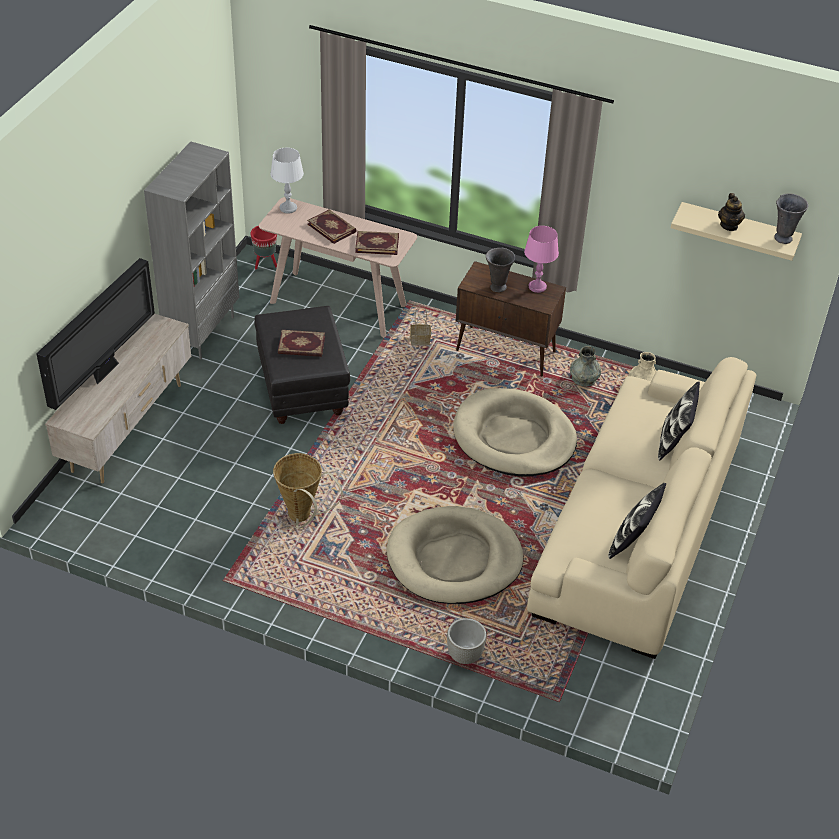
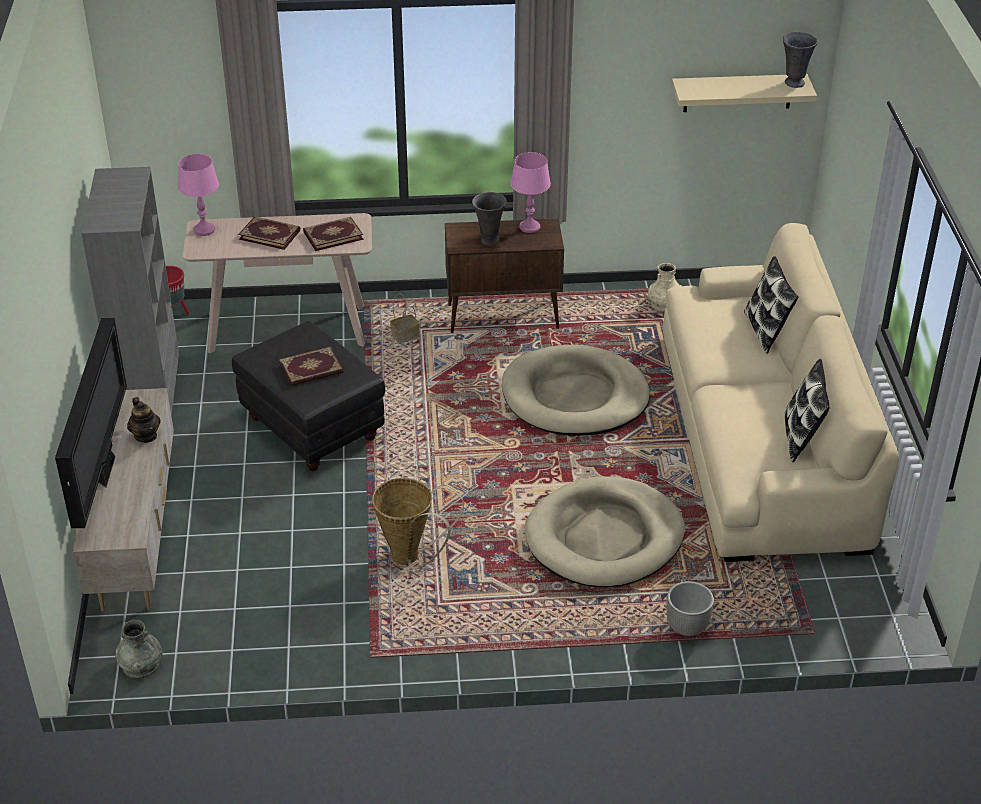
camera: 25 degrees left, 5 degrees down
(288, 208) = (204, 230): white table lamp -> pink table lamp
(584, 378) = (602, 316): grey vase -> grey vase (141, 664)
(729, 225) = (735, 86): teapot -> teapot (146, 436)

